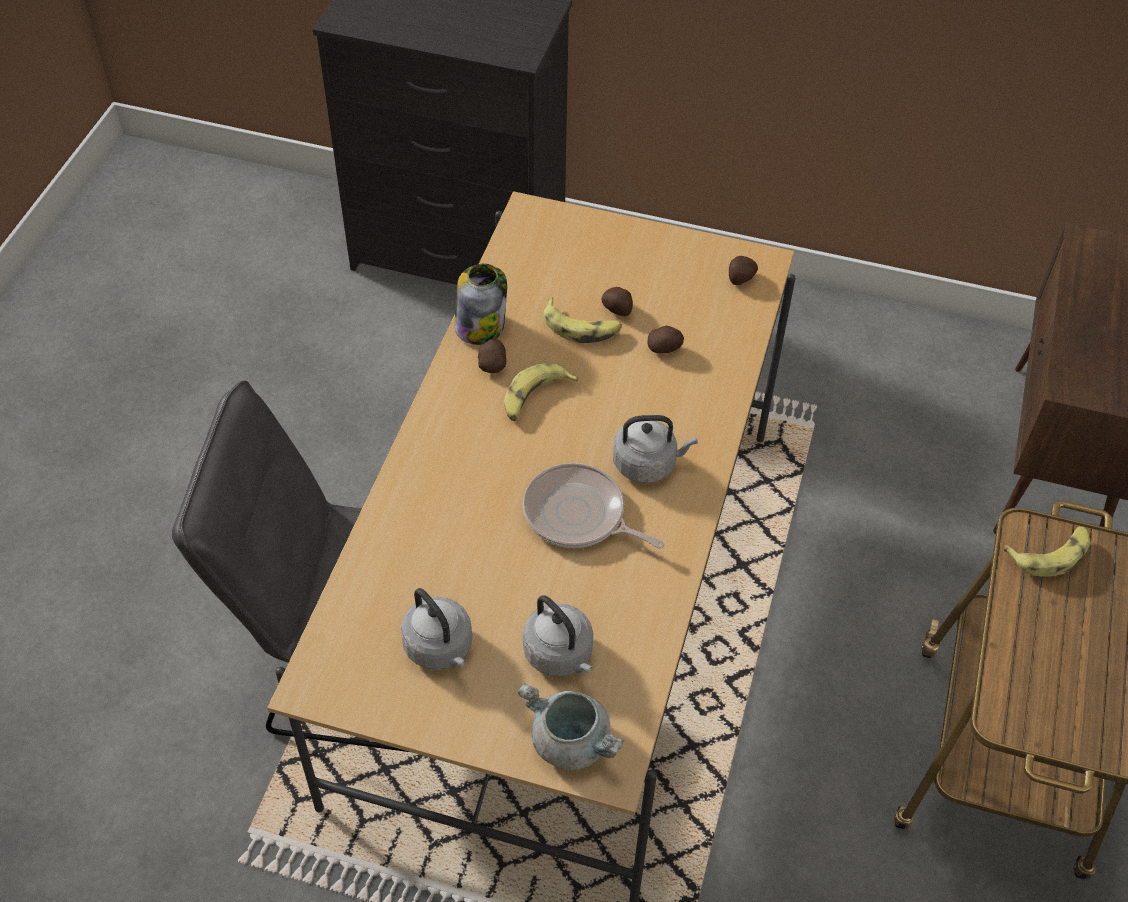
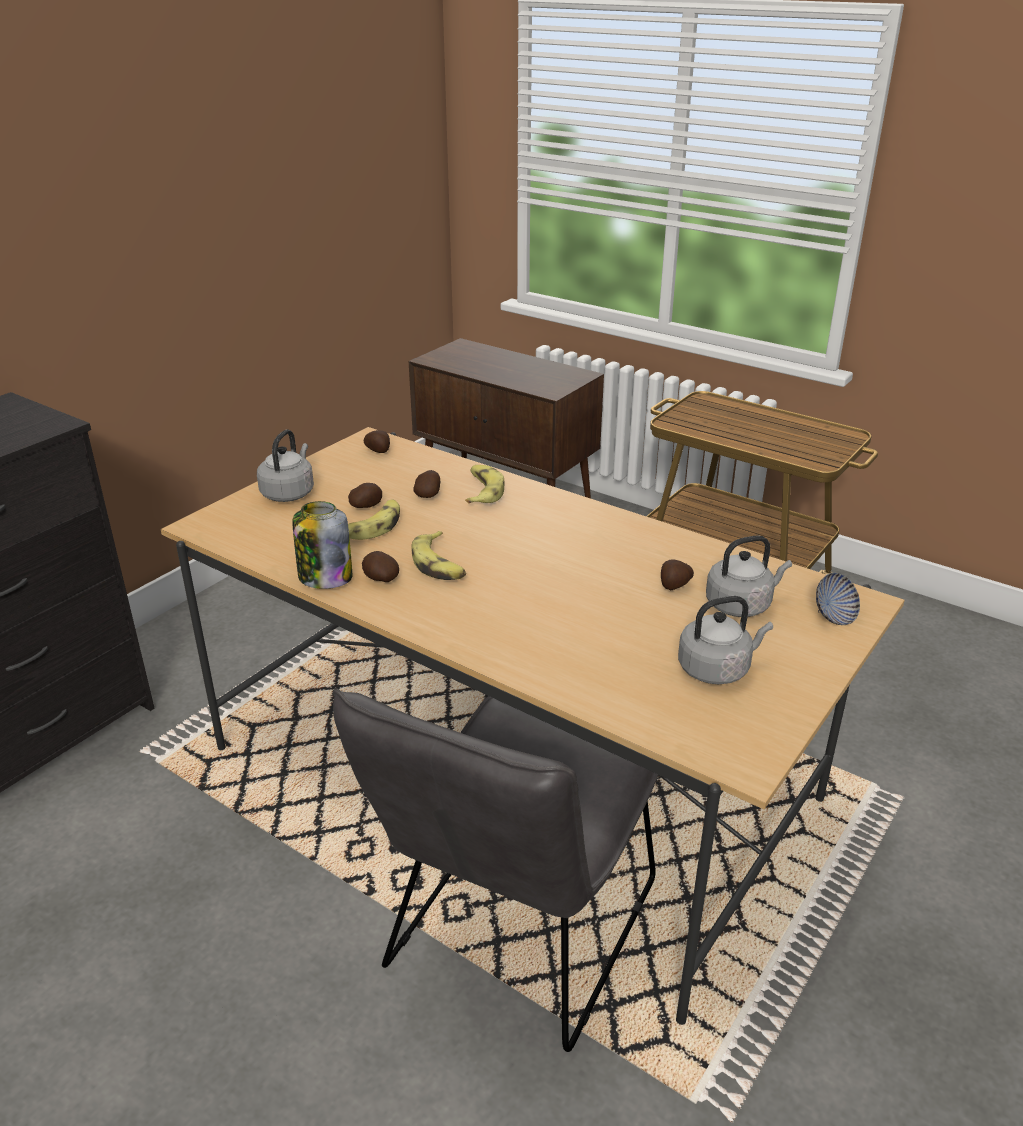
camera: 70 degrees left, 20 degrees down
(571, 742) = (834, 616): grey cooking pot -> bowl
(573, 591) = (674, 585): none -> potato
(578, 515) = (590, 568): frying pan -> none
(648, 464) = (551, 526): grey kettle -> grey kettle (289, 493)
(1050, 554) = (694, 419): banana -> banana (482, 491)

